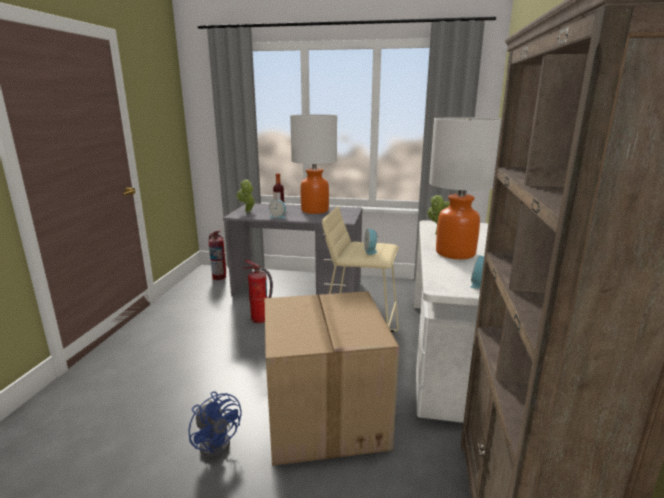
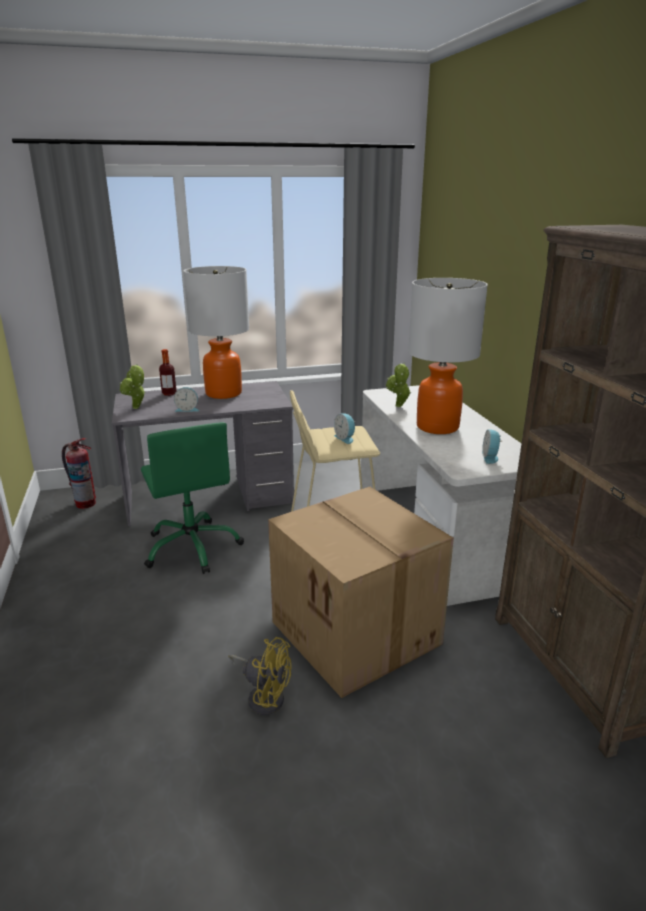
camera: 25 degrees left, 5 degrees up
(217, 441) = (264, 695): blue fan -> yellow fan
(259, 319) = (192, 547): fire extinguisher -> green office chair

